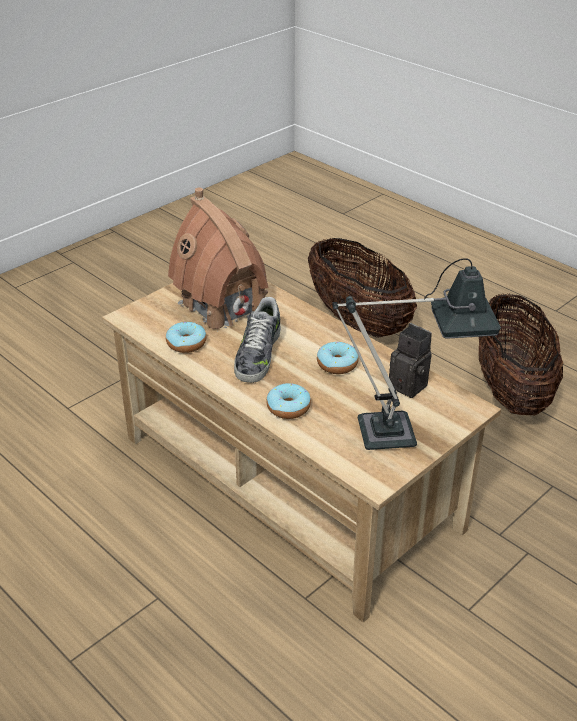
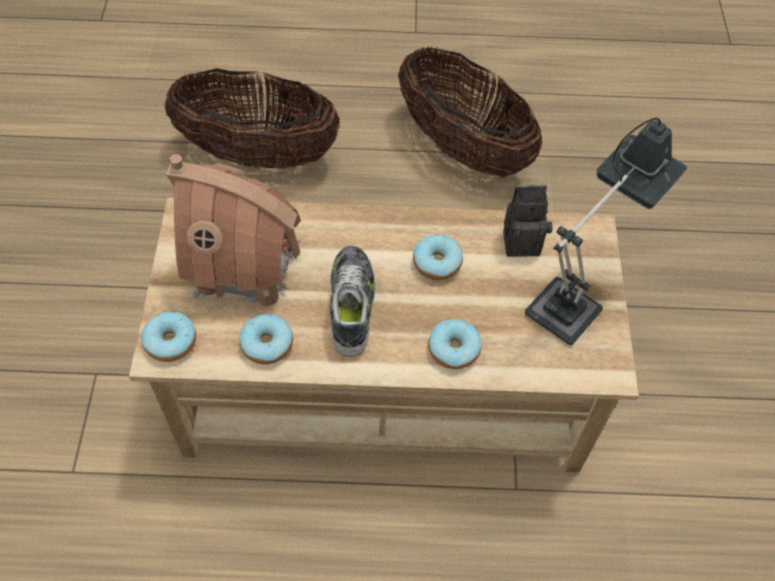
camera: 45 degrees left, 20 degrees up
(140, 315) = (171, 342): none -> donut
(257, 354) = (352, 304): shoe -> shoe turned 150 degrees counterclockwise

